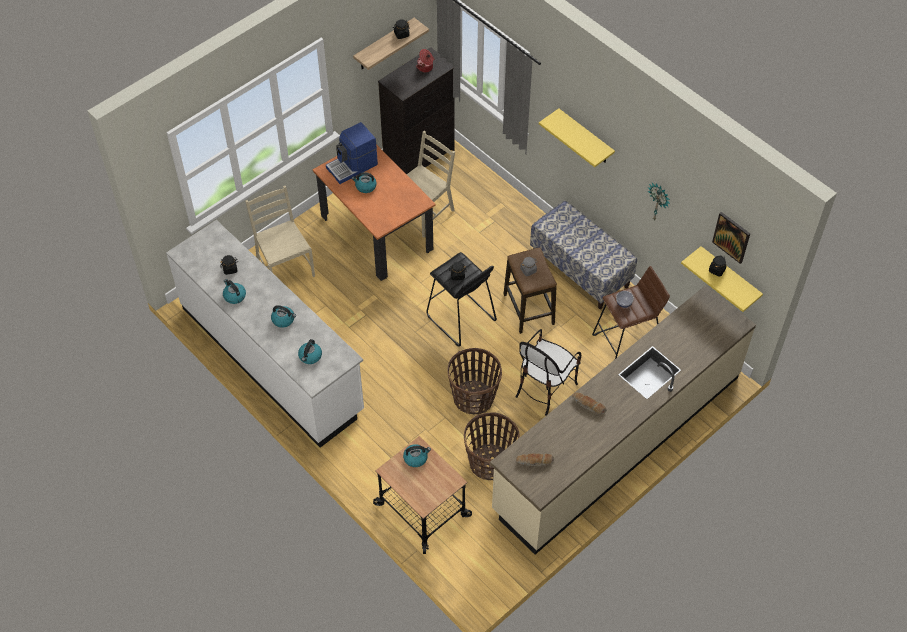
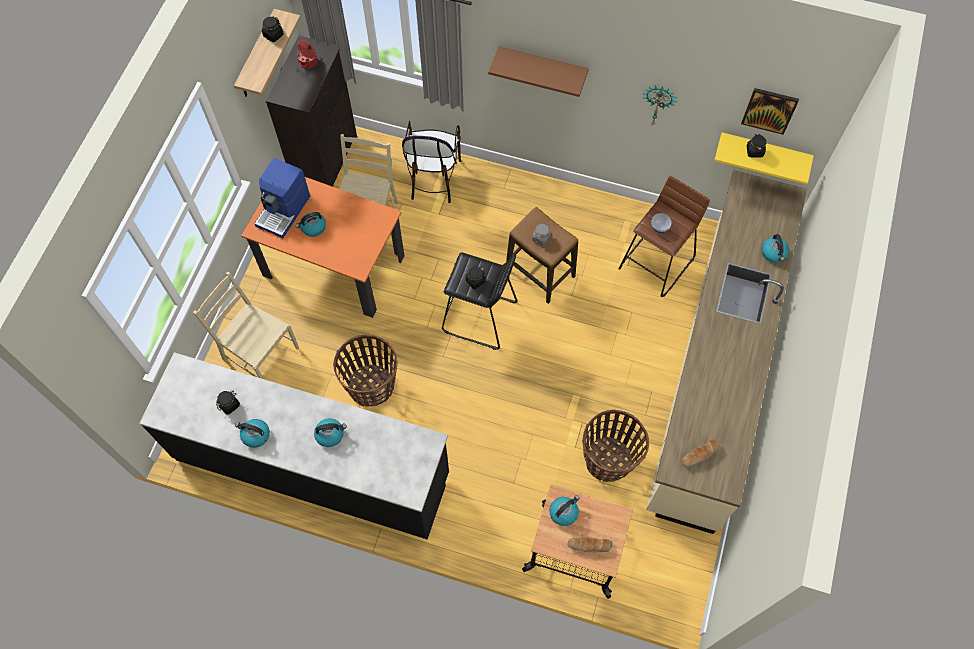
camera: 30 degrees left, 10 degrees up
(272, 359) = (312, 466): white counter -> black counter
(310, 356) = (388, 463): kettle -> kettle (774, 253)
(473, 398) = (547, 398): basket -> basket (371, 386)
(545, 388) = (609, 349): chair -> chair (434, 178)
(580, 269) = (563, 205): bench -> none
(585, 137) = (542, 67): yellow shelf -> brown shelf
(588, 405) = (710, 362): bread -> bread (589, 546)

